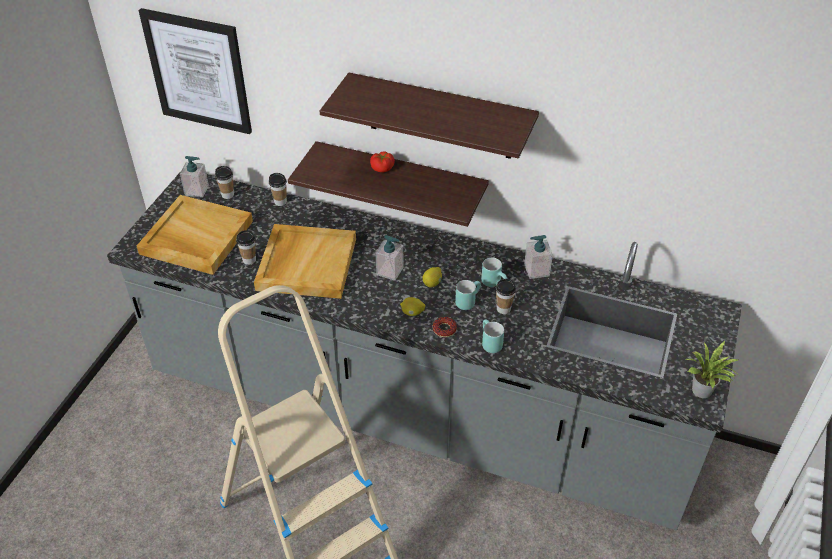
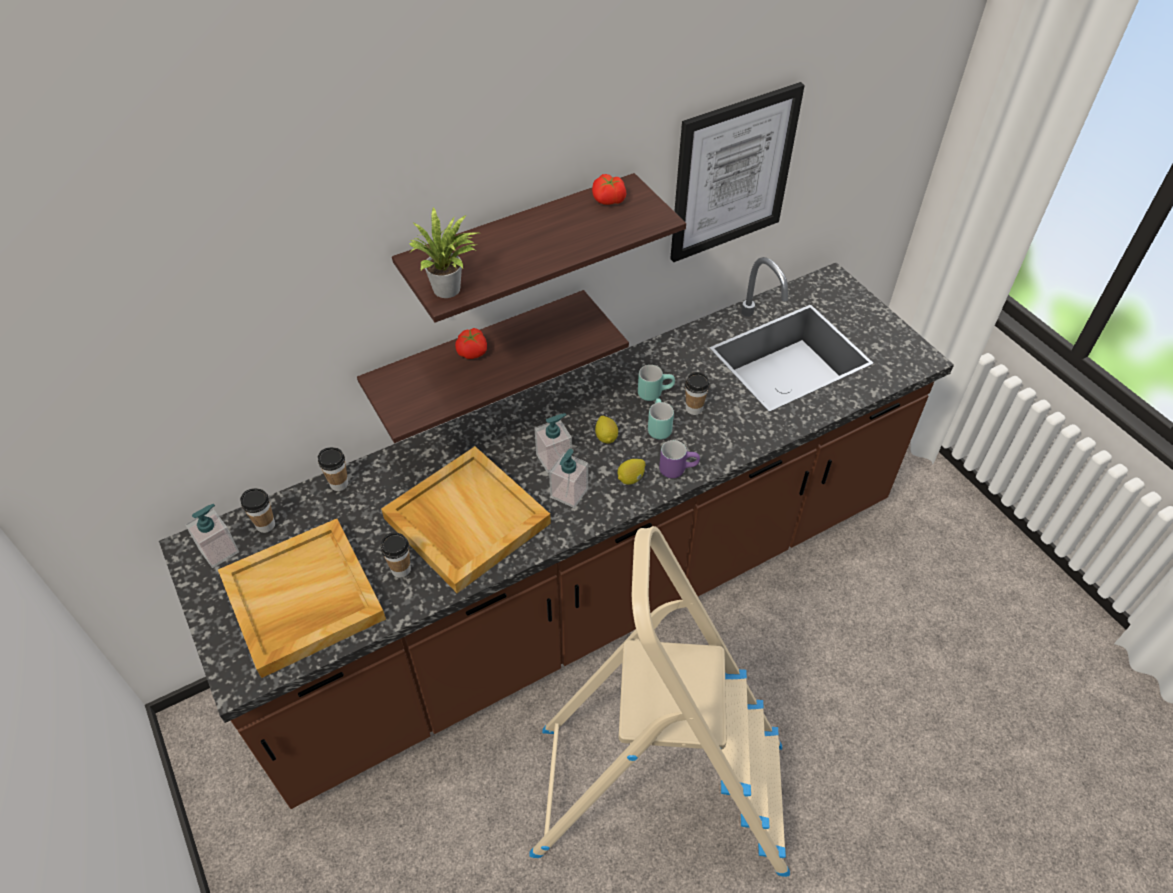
camera: 50 degrees left, 5 degrees up
(198, 71) = (149, 388): picture -> picture (732, 174)
(416, 412) = (586, 595): grey counter -> brown counter
(444, 329) = (677, 468): donut -> purple mug
(488, 343) = (727, 448): turquoise mug -> none
(497, 115) = (608, 200): none -> tomato
(536, 270) = (668, 353): soap dispenser -> soap dispenser (569, 493)
(703, 392) = (910, 351): potted plant -> potted plant (450, 290)

